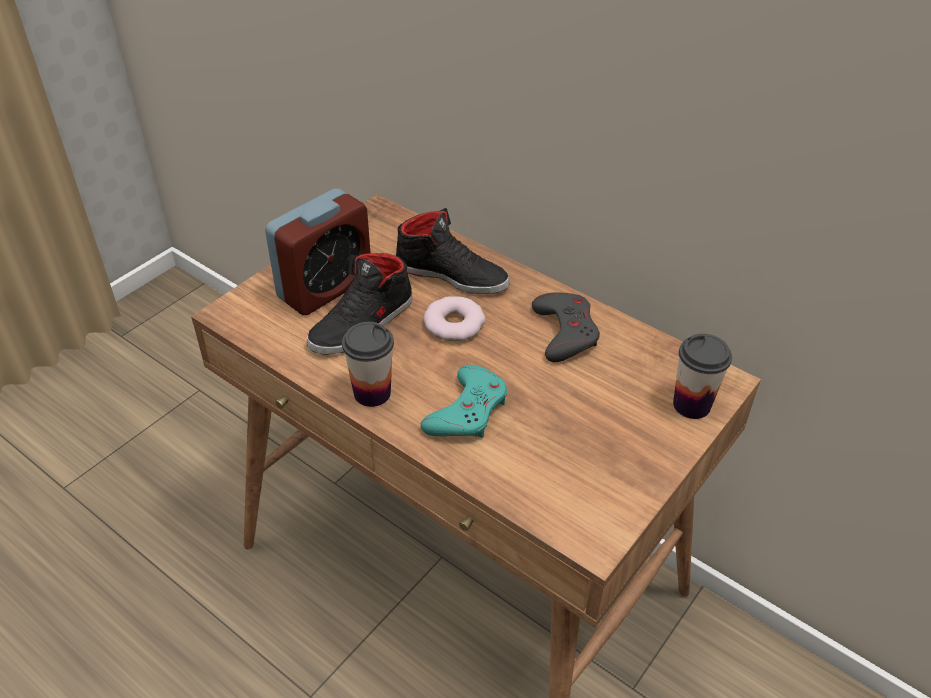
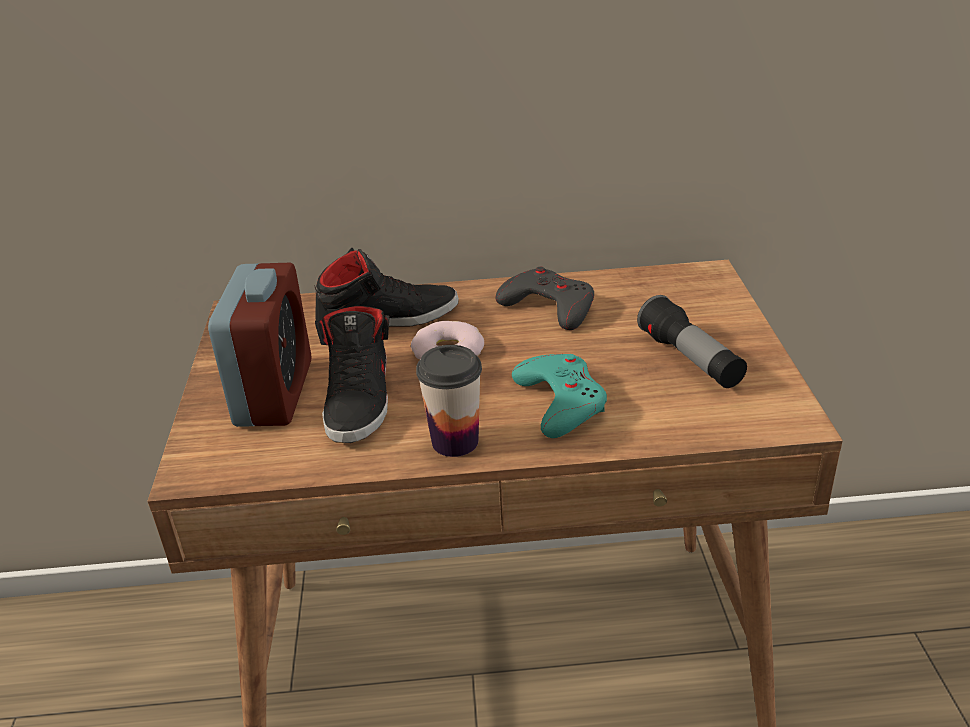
camera: 40 degrees left, 10 degrees down
(596, 442) = (690, 359): none -> flashlight
(691, 405) = (713, 298): cup -> none

